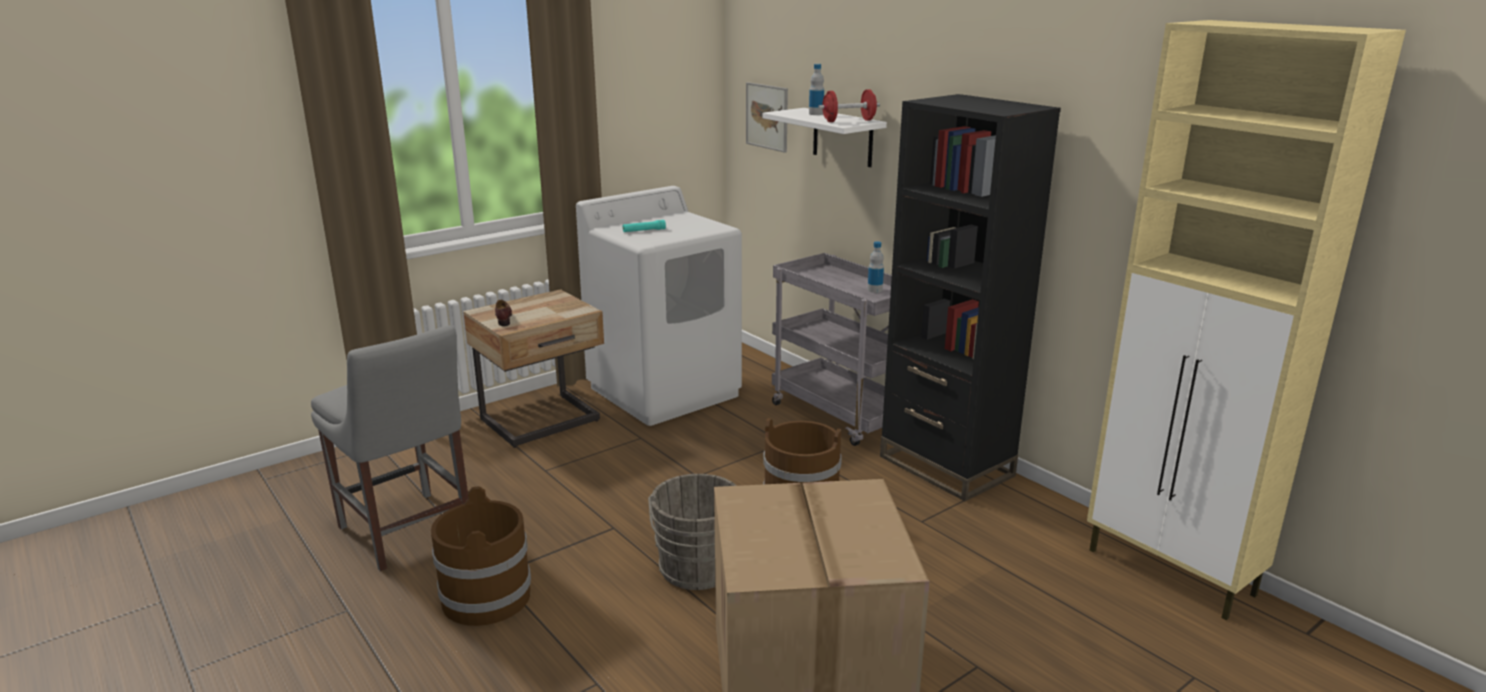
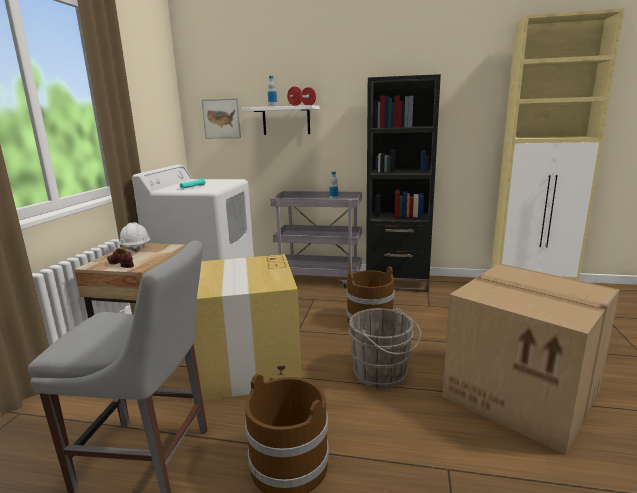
camera: 40 degrees left, 5 degrees down
(550, 299) = (136, 247): none -> white hard hat
(588, 490) = (247, 365): none -> cardboard box

